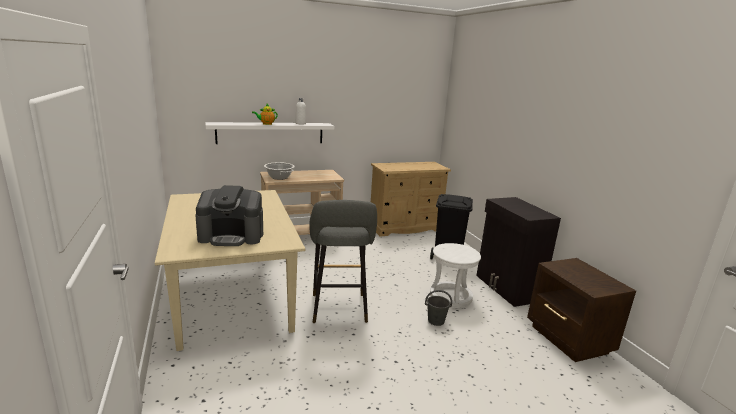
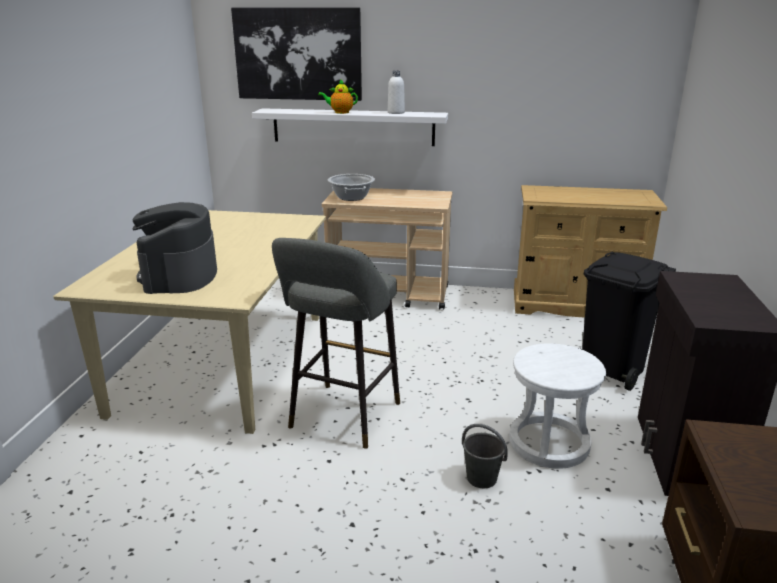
camera: 30 degrees right, 5 degrees up
(232, 236) = (179, 275): coffee machine -> coffee machine turned 60 degrees clockwise
(233, 86) = (298, 54): none -> picture

